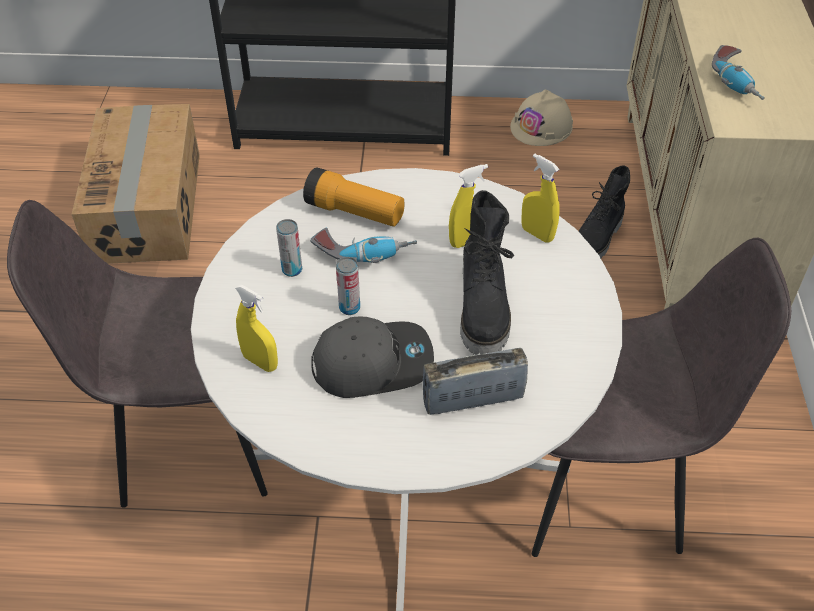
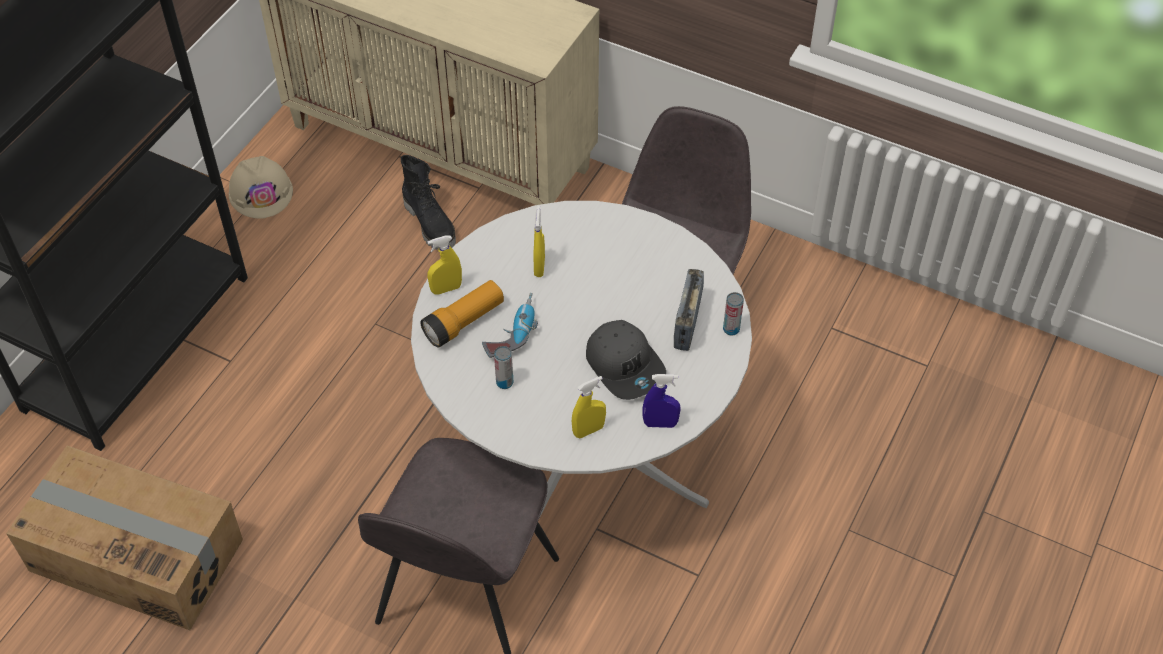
camera: 65 degrees left, 5 degrees up
(302, 426) = (660, 424): none -> blue spray bottle
(349, 308) = (565, 360): can -> can (731, 329)
(372, 362) = (625, 365): grey cap -> grey cap turned 135 degrees clockwise
(484, 309) = (611, 284): black boot -> none
(537, 234) = (556, 224): yellow spray bottle -> yellow spray bottle (446, 289)
(737, 82) = (495, 34): power drill -> none

